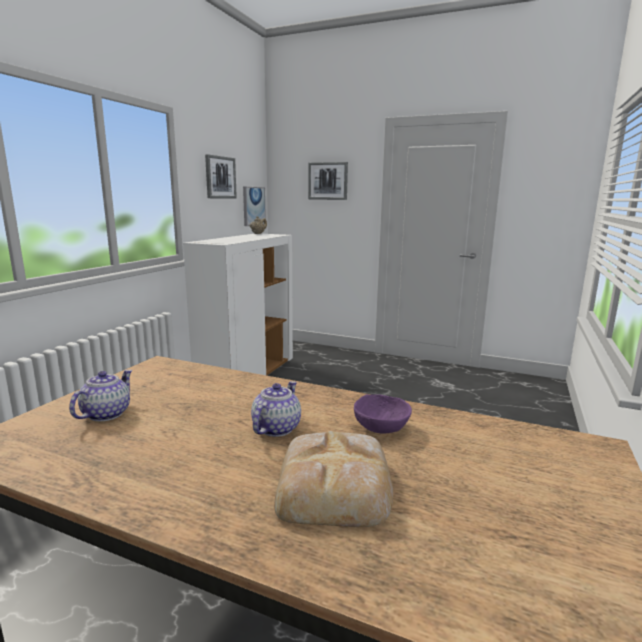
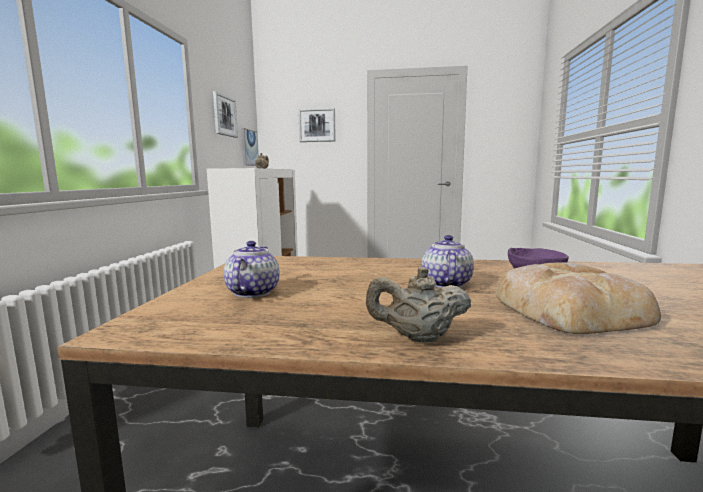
camera: 15 degrees left, 5 degrees down
(158, 498) = (418, 338): none -> beige teapot

